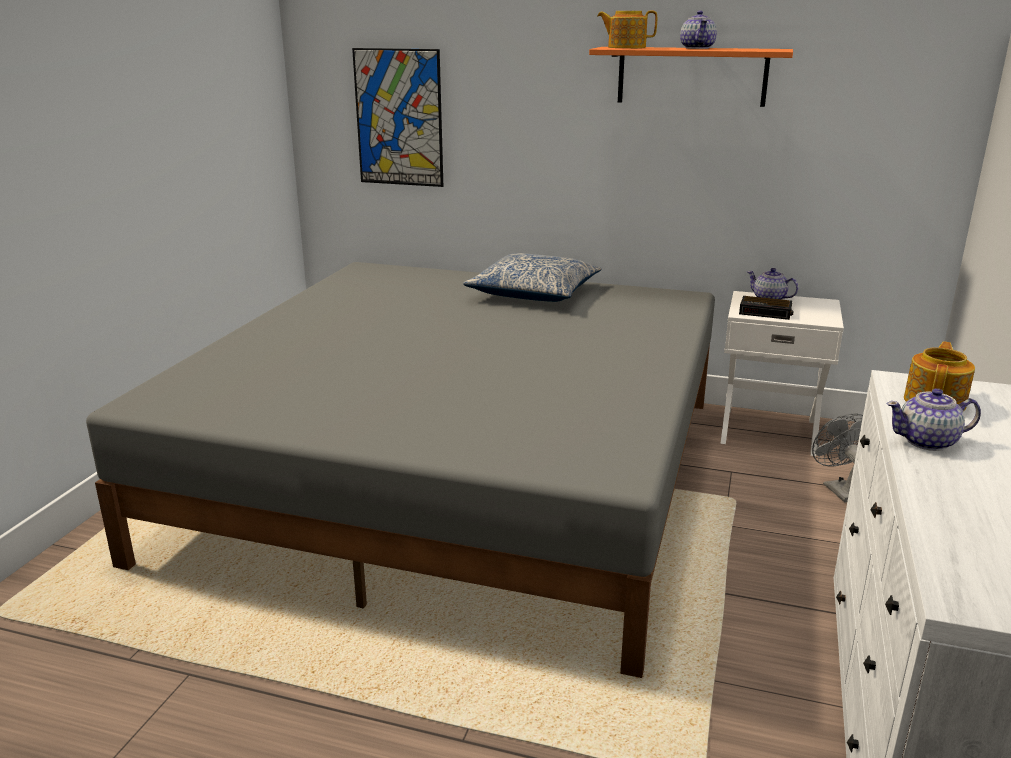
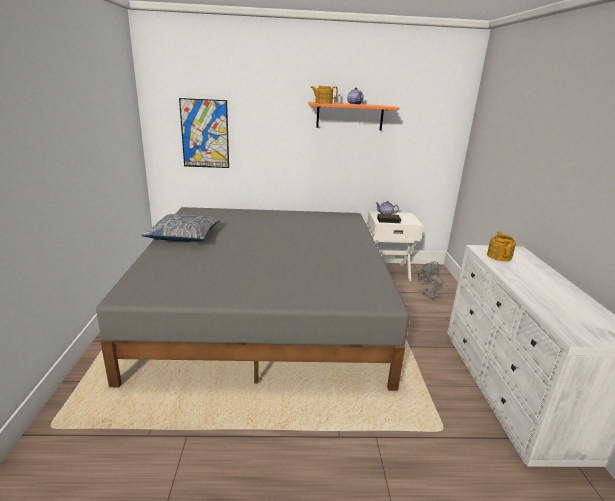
camera: 20 degrees left, 0 degrees up
(534, 293) = (283, 218): pillow -> pillow (183, 236)
(927, 442) = (511, 273): teapot -> none

